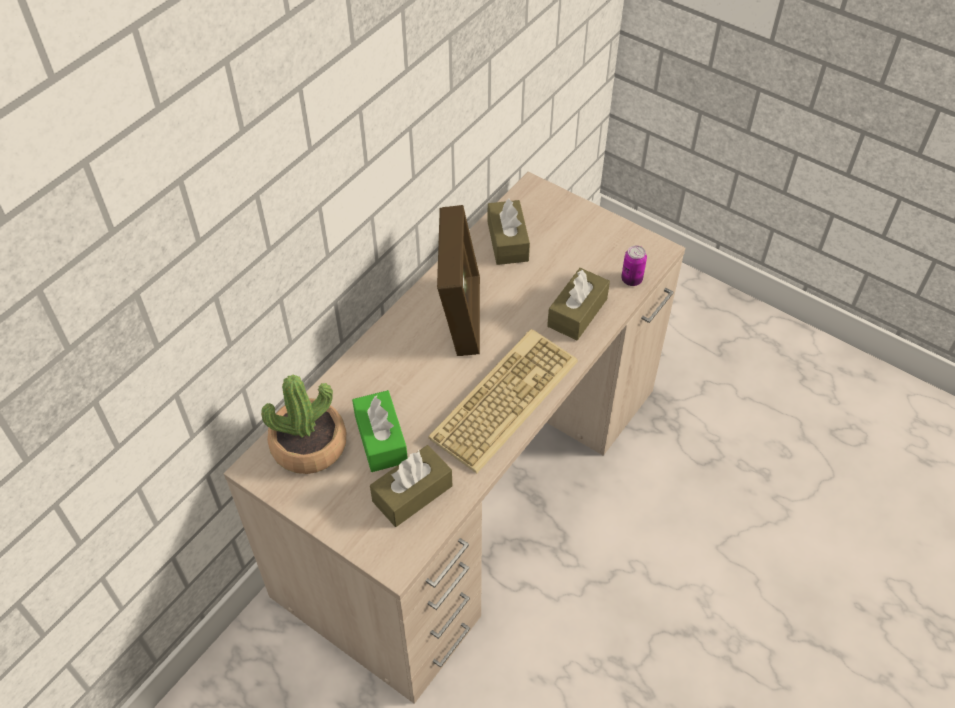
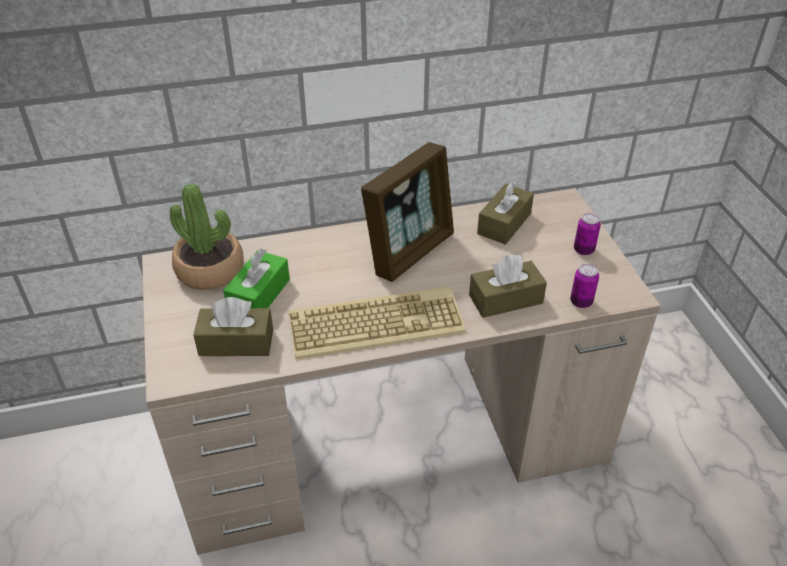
camera: 40 degrees right, 10 degrees down
(590, 230) = (583, 250): none -> can

